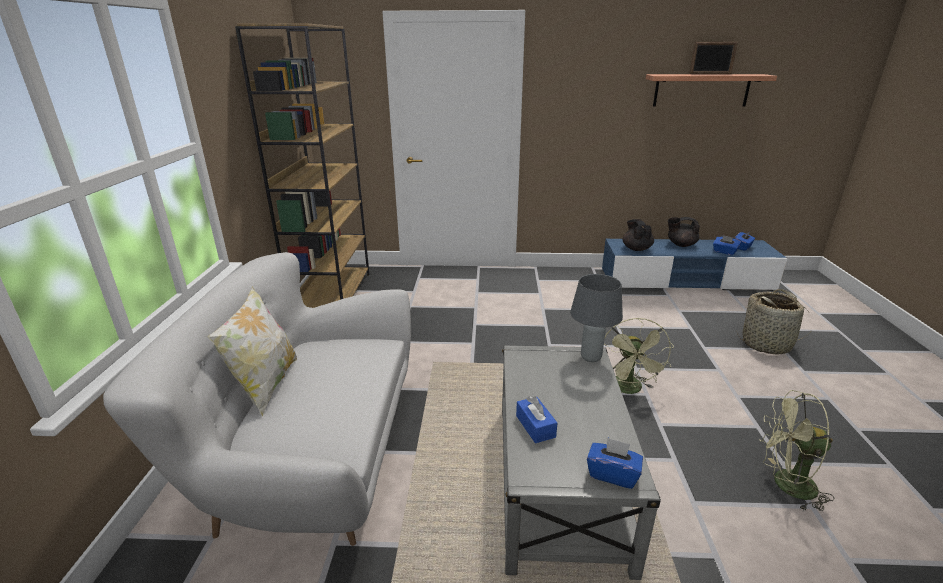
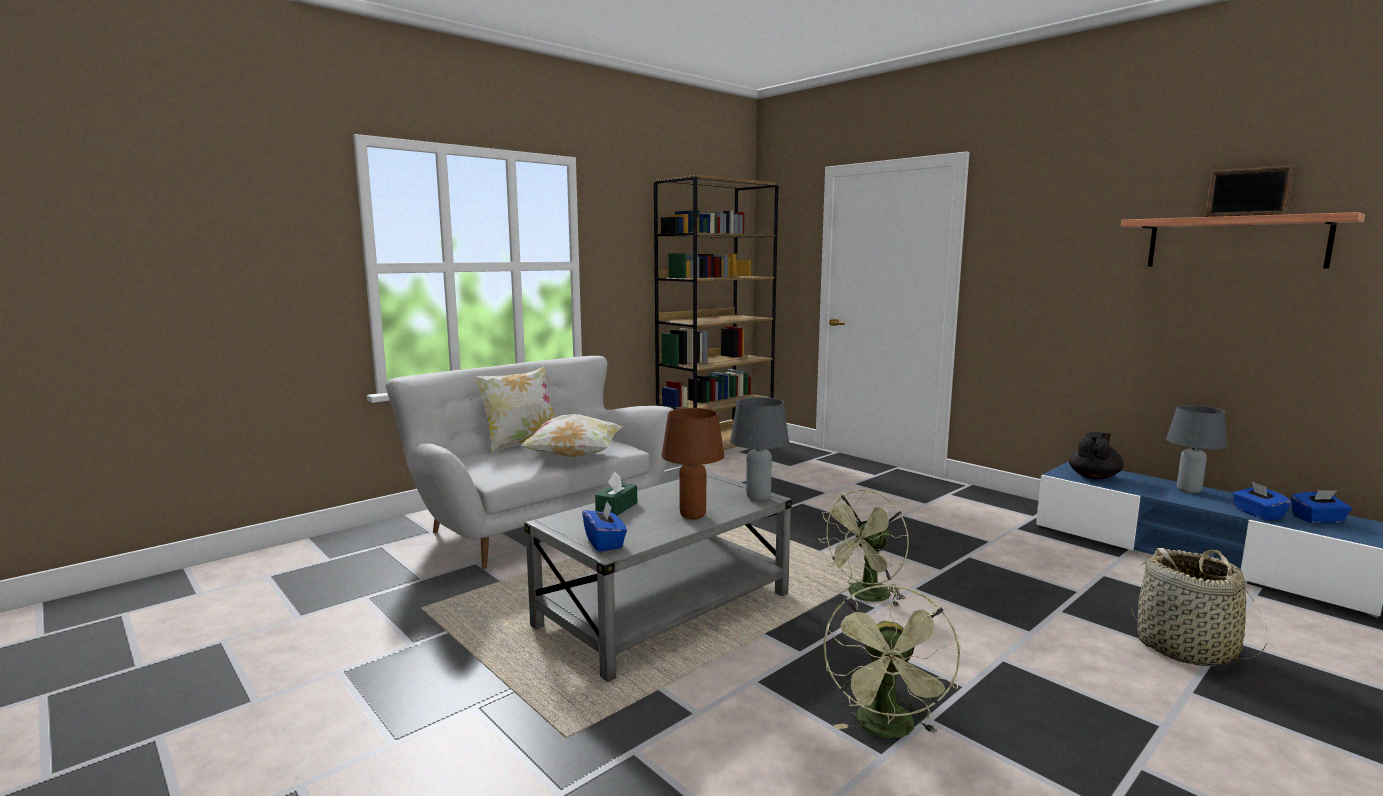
camera: 45 degrees right, 15 degrees down
(362, 378) = (574, 457): none -> pillow
(535, 426) = (616, 508): blue tissue box -> green tissue box
(595, 401) = (693, 515): none -> brown table lamp
(680, 244) = (1188, 490): black teapot -> grey table lamp
(785, 485) = (888, 730): green fan -> green fan turned 135 degrees counterclockwise

